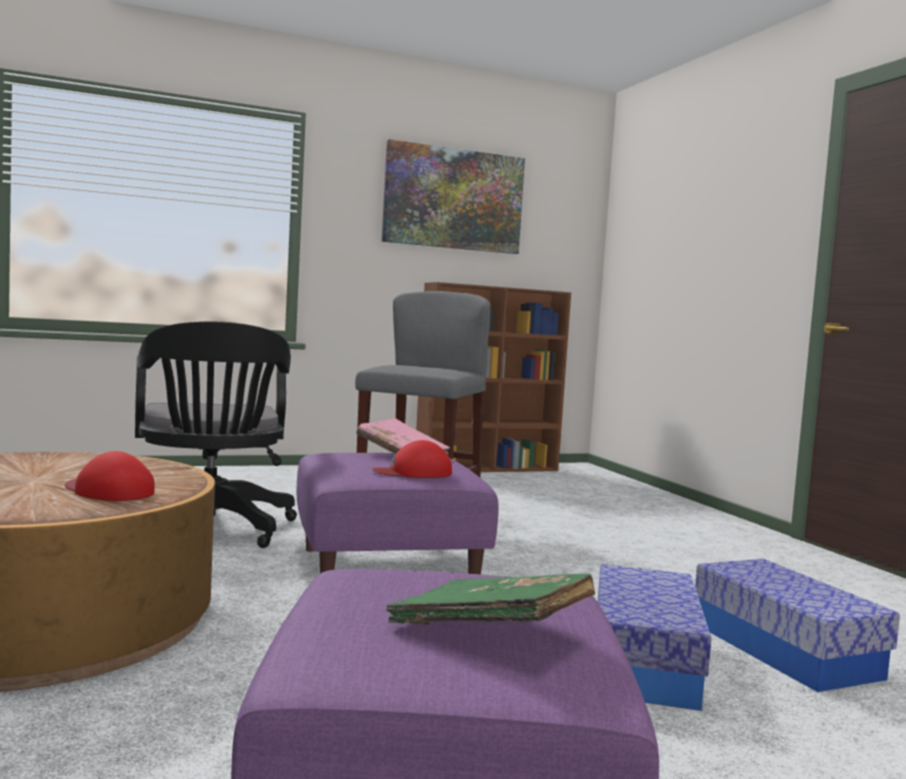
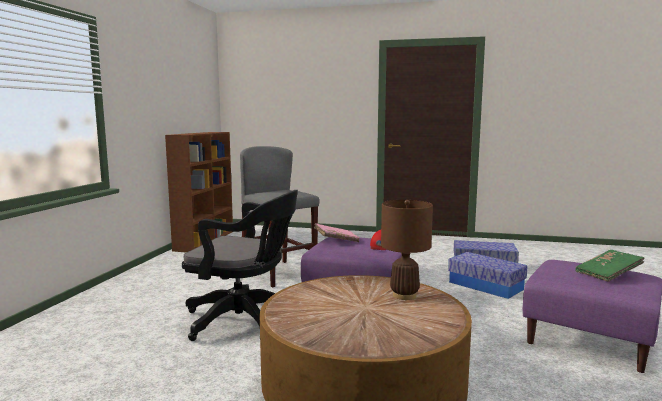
camera: 55 degrees left, 5 degrees up
(108, 491) = (404, 295): red cap -> brown table lamp
(453, 199) = (167, 78): picture -> none

